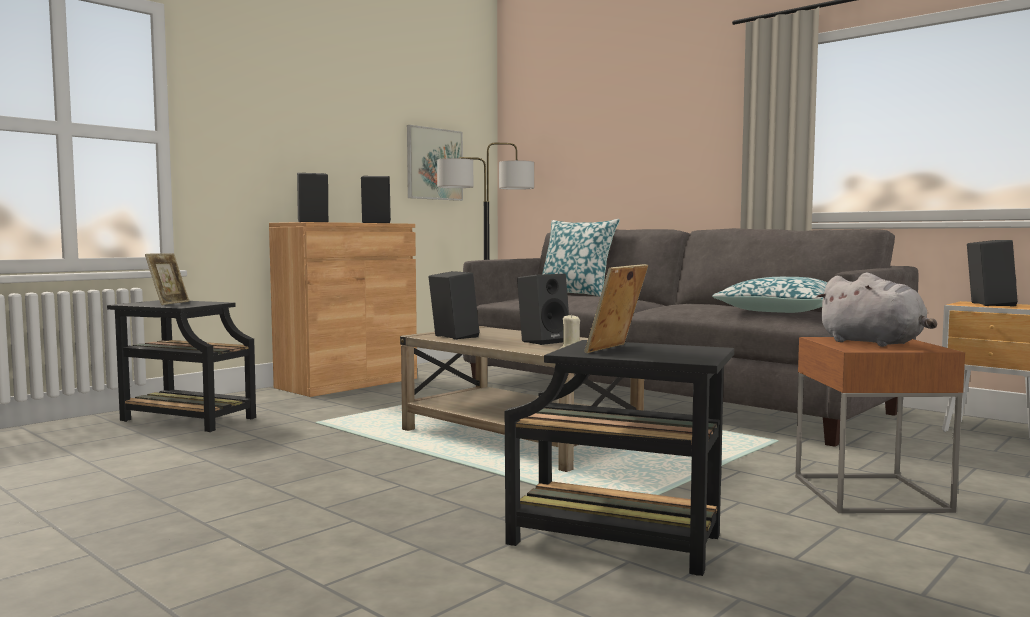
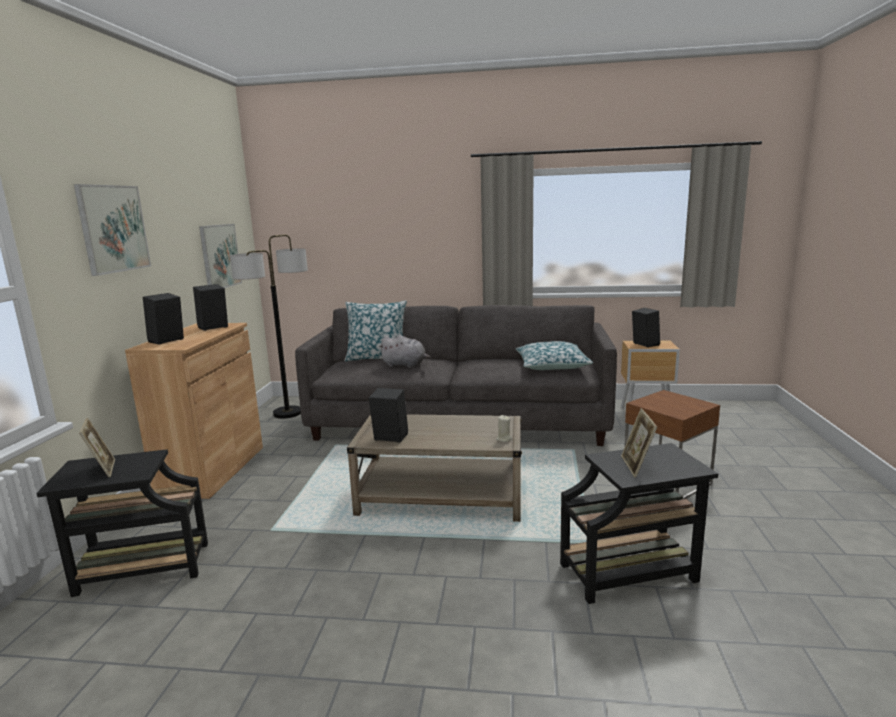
camera: 35 degrees left, 10 degrees up
(285, 104) = (113, 228): none -> picture
(543, 341) = (460, 428): black speaker -> none
(875, 343) = (672, 403): grey plush toy -> grey plush toy (405, 365)

